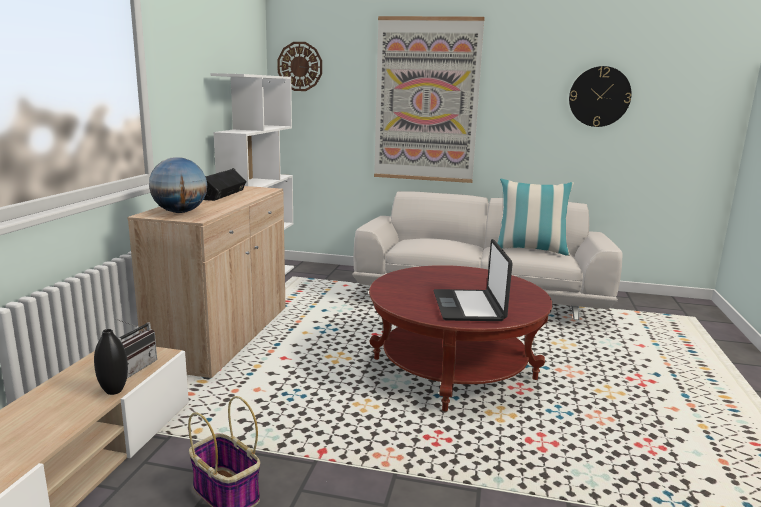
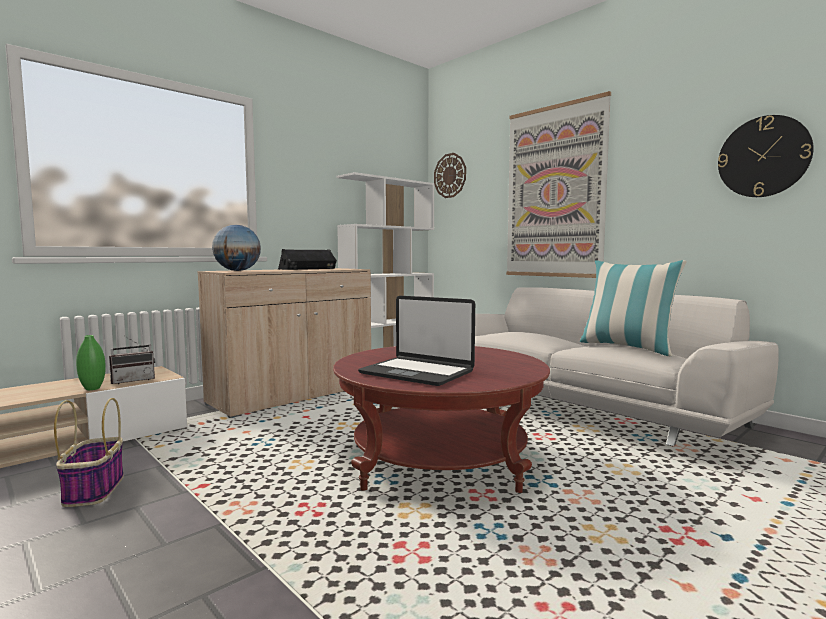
camera: 35 degrees right, 10 degrees down
(114, 391) = (92, 388): black vase -> green vase
(469, 307) = (417, 372): laptop -> laptop turned 90 degrees counterclockwise

